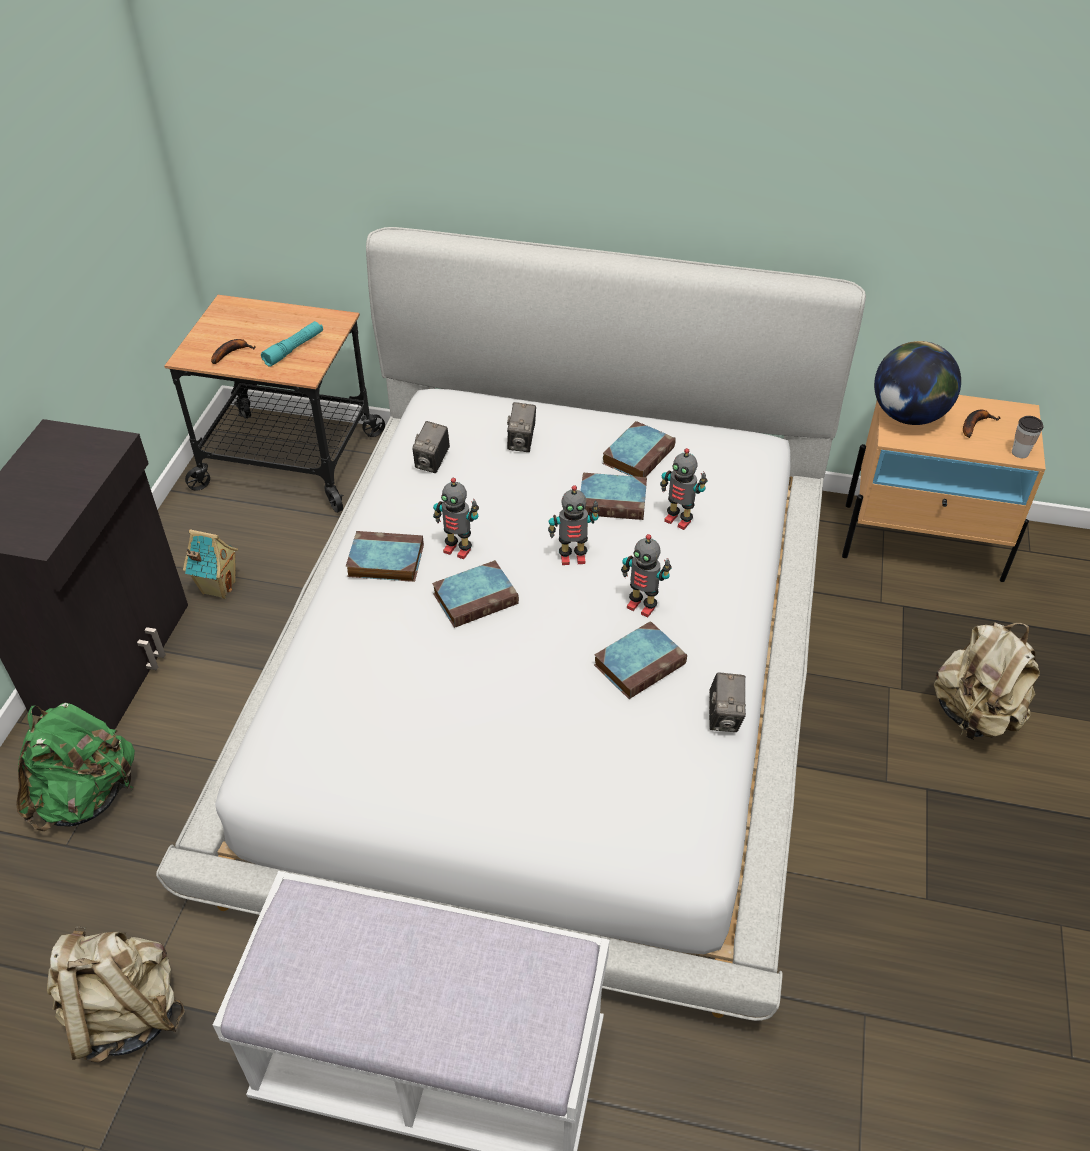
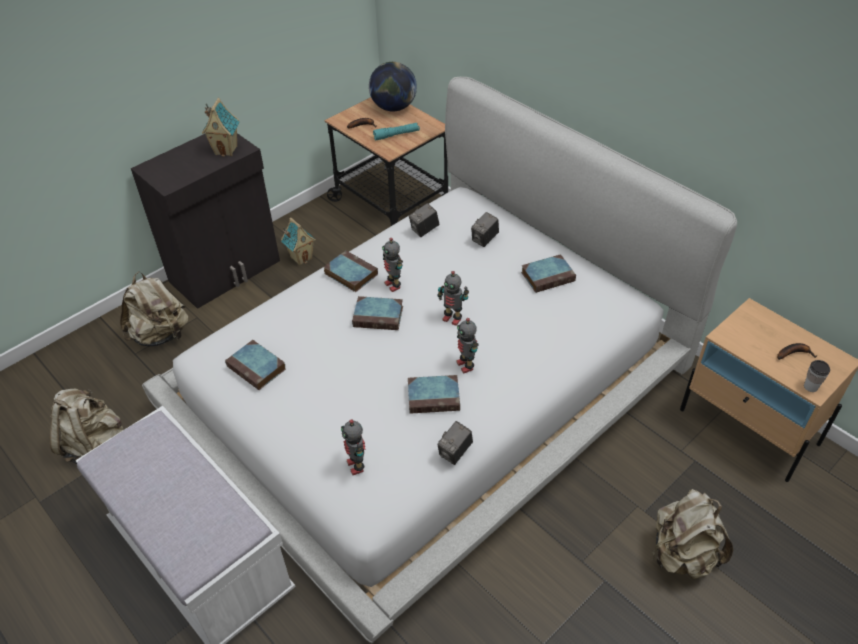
camera: 35 degrees right, 0 degrees up
(85, 454) = (226, 150): none -> toy house
(87, 796) = (161, 335): green backpack -> beige backpack
(614, 501) = (507, 297): book -> book (257, 368)
(678, 520) = (536, 326): toy robot -> toy robot (357, 465)
(908, 416) = (748, 326): globe -> globe (393, 107)

